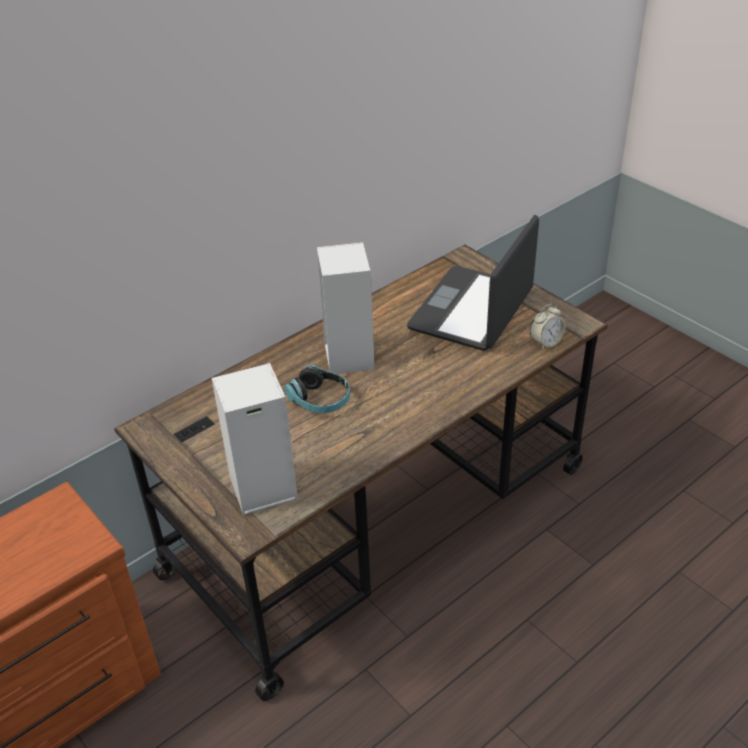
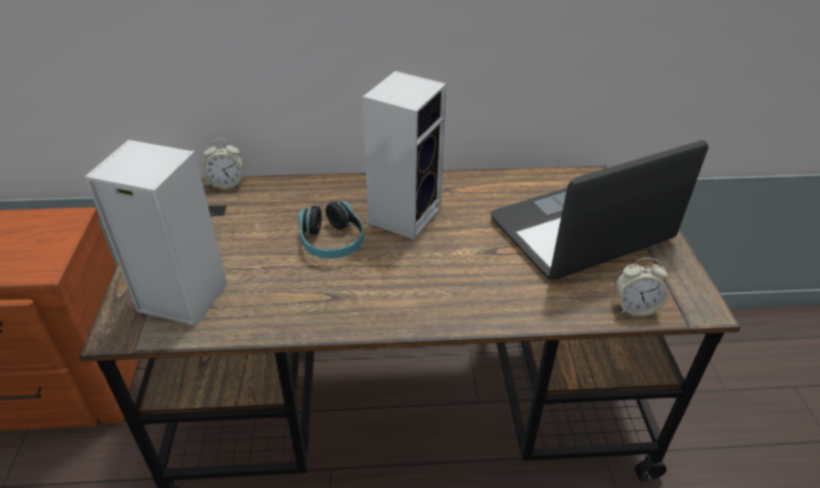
camera: 35 degrees right, 0 degrees up
(185, 401) = (227, 184): none -> alarm clock

